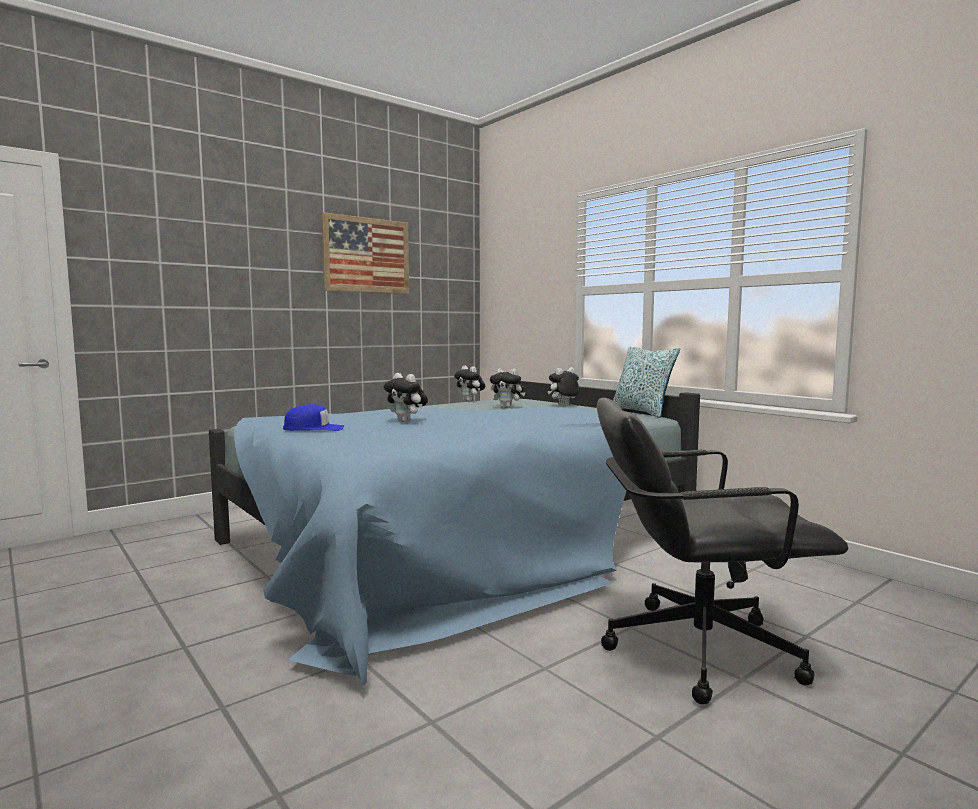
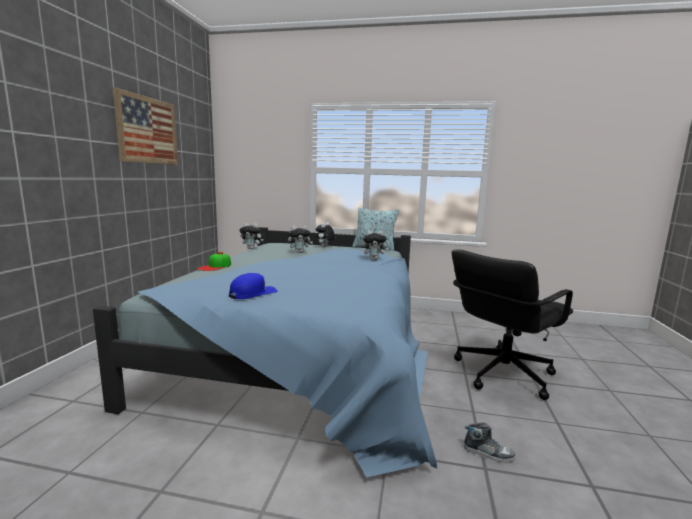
camera: 40 degrees left, 5 degrees up
(371, 410) = (215, 266): none -> cap
(406, 422) = (293, 275): plush toy -> plush toy (374, 259)
(468, 712) = (488, 453): none -> shoe

